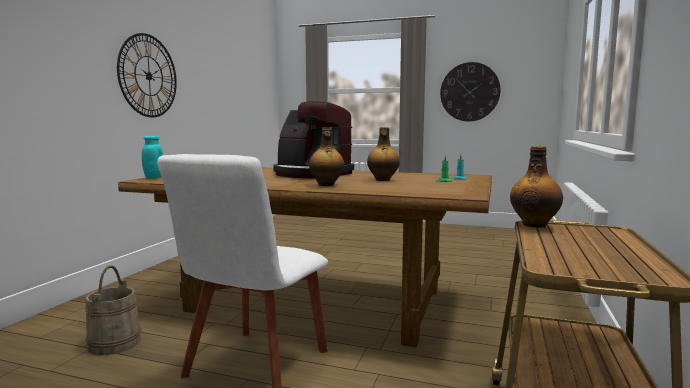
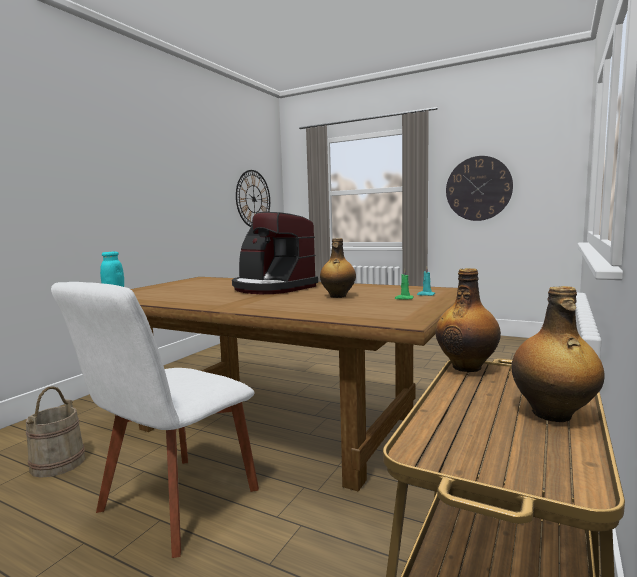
camera: 10 degrees right, 0 degrees up
(148, 76) = (130, 189): wall clock -> wall clock (253, 199)
(326, 185) = (268, 304): bottle -> bottle (552, 414)

